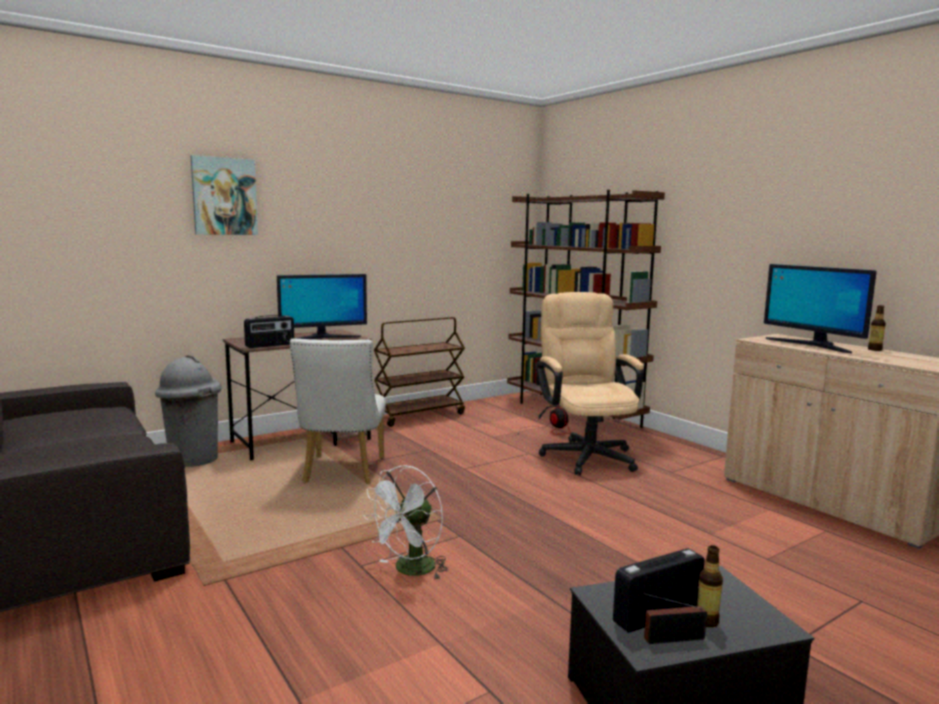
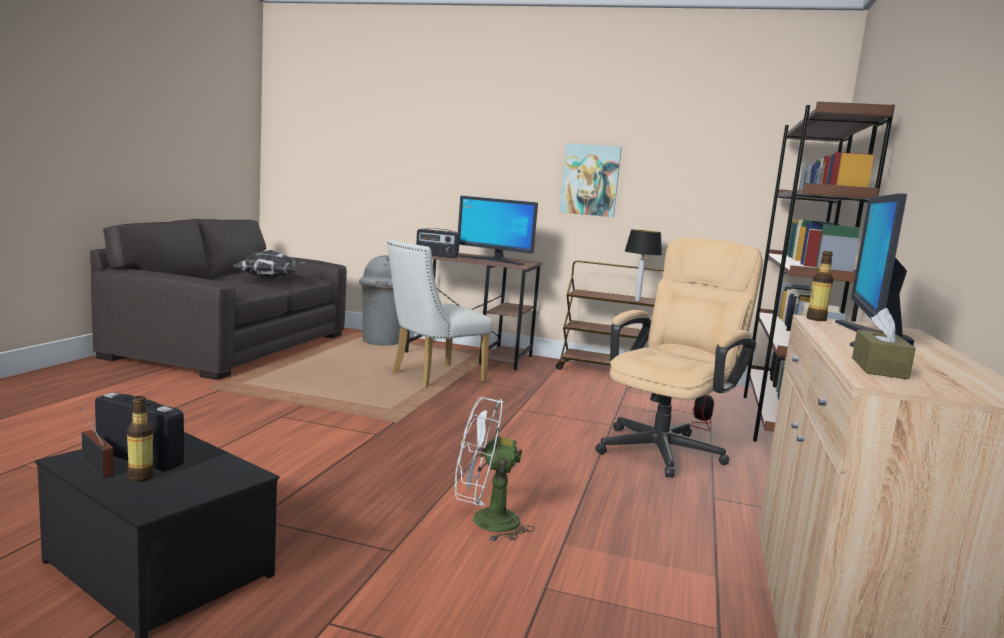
camera: 50 degrees right, 0 degrees up
(91, 425) = (271, 279): none -> pillow
(224, 196) = (452, 126): picture -> picture (590, 180)
(410, 571) = (291, 431): white fan -> white fan (484, 522)
(440, 347) = (637, 300): none -> table lamp
(874, 349) = (958, 363): bottle -> bottle (816, 319)
(898, 361) = (879, 368): none -> brown tissue box

